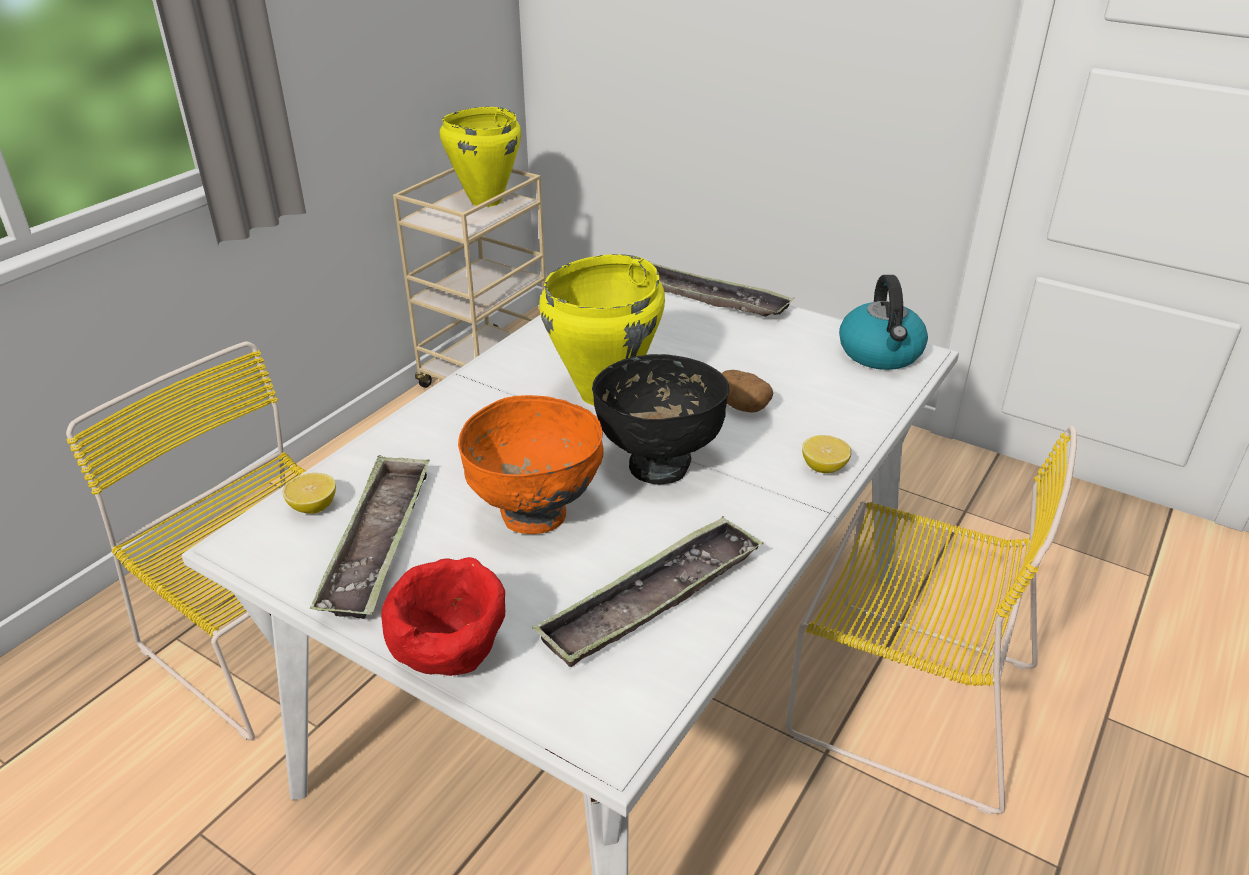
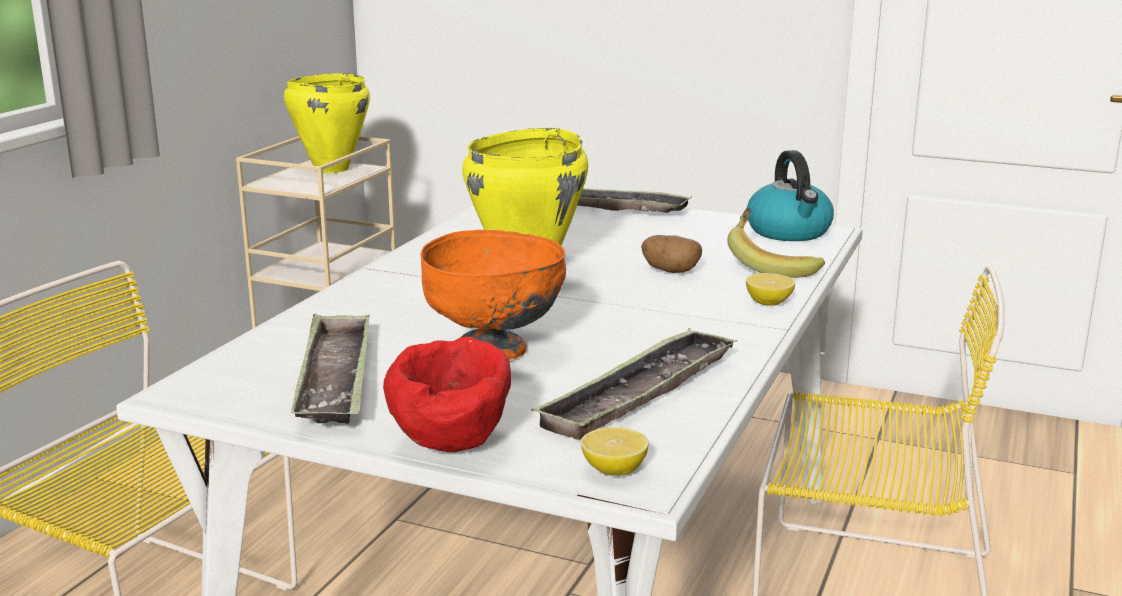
camera: 10 degrees left, 15 degrees down
(313, 507) = (252, 361): lemon -> lemon (614, 470)
(659, 464) = (605, 311): black bowl -> none
(845, 407) = (771, 265): none -> banana

